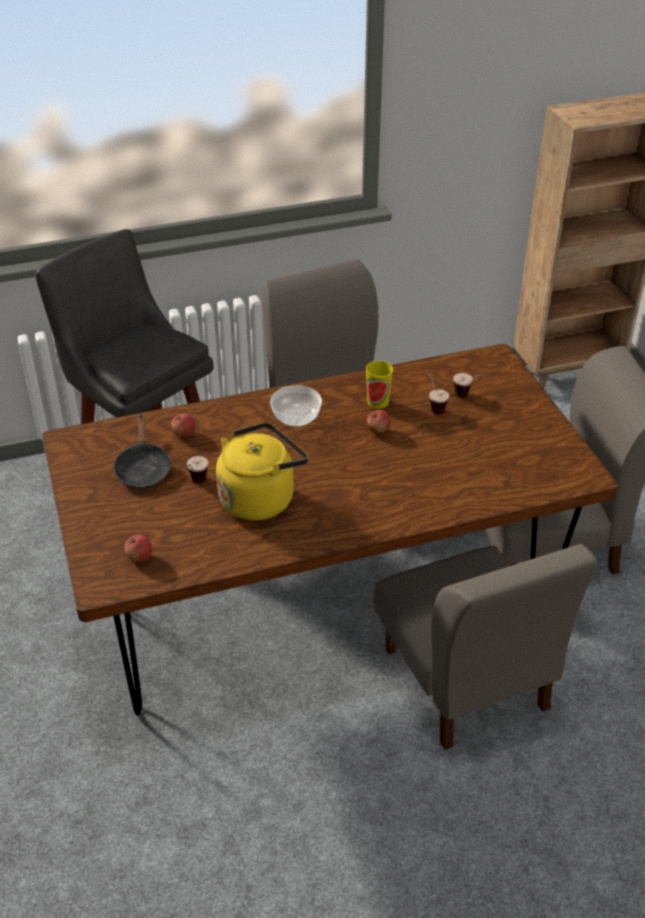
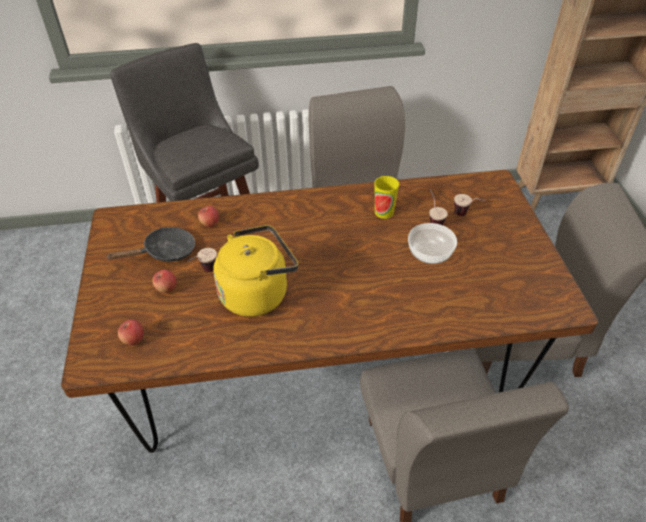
camera: 10 degrees right, 5 degrees up
(143, 469) = (165, 252): black frying pan -> black frying pan turned 120 degrees counterclockwise
(295, 416) = (309, 217): bowl -> bowl (429, 252)
(378, 430) = (378, 239): apple -> apple (166, 289)

